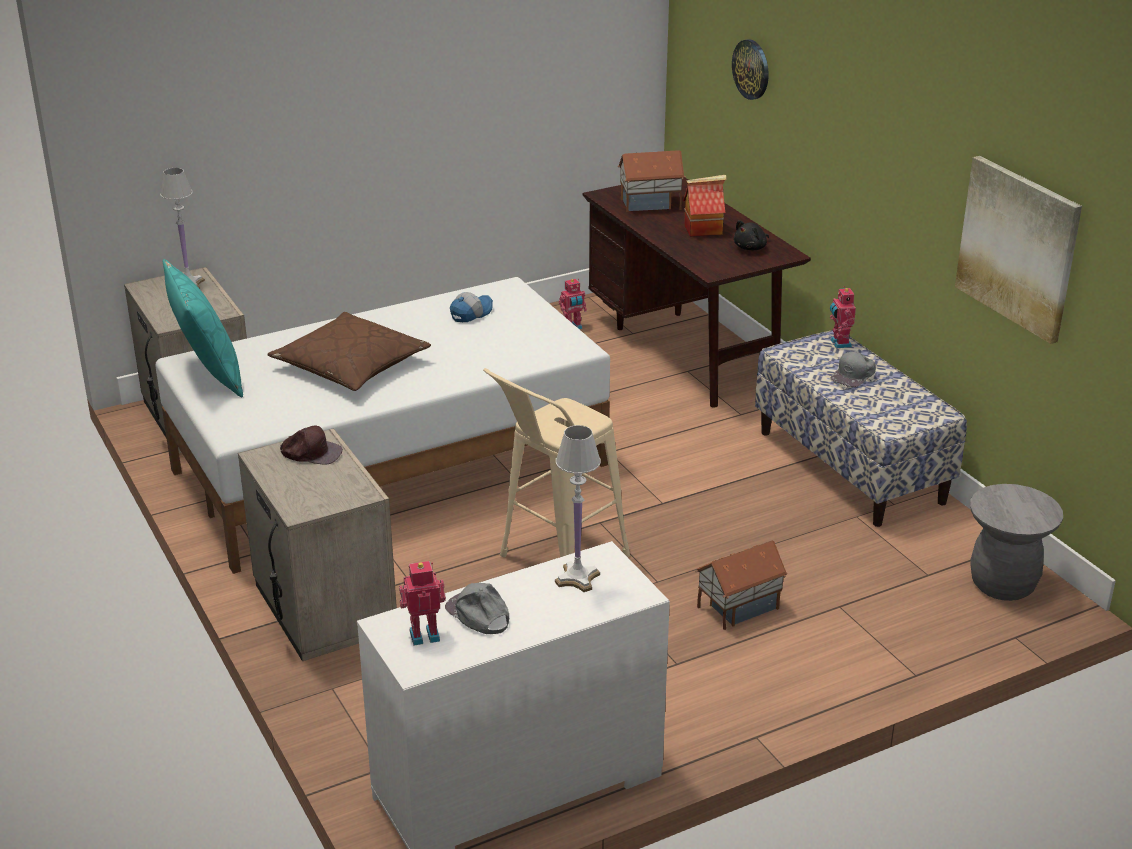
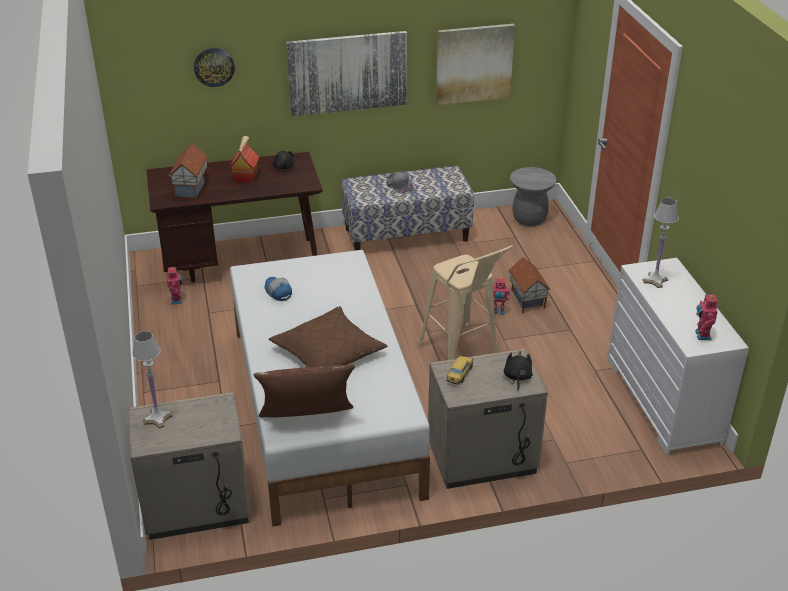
camera: 75 degrees left, 5 degrees up
(208, 373) = (307, 422): turquoise pillow -> brown pillow
(311, 452) = (459, 374): brown cap -> toy car
(315, 498) = (517, 377): none -> black plush toy
(478, 615) = (685, 315): grey cap -> none
(839, 343) = (361, 181): toy robot -> toy robot (498, 312)
(870, 162) = (347, 73): none -> picture

